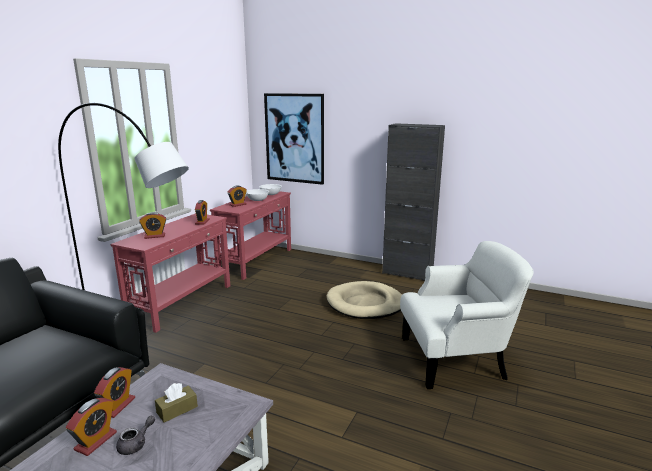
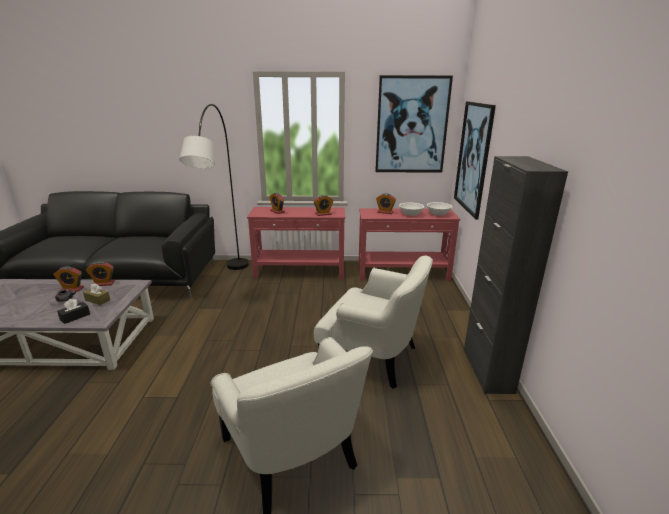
camera: 65 degrees right, 5 degrees up
(213, 429) = (75, 317): none -> black tissue box
(222, 118) = (412, 125): none -> picture
(365, 303) = (373, 356): beige dog bed -> white armchair

